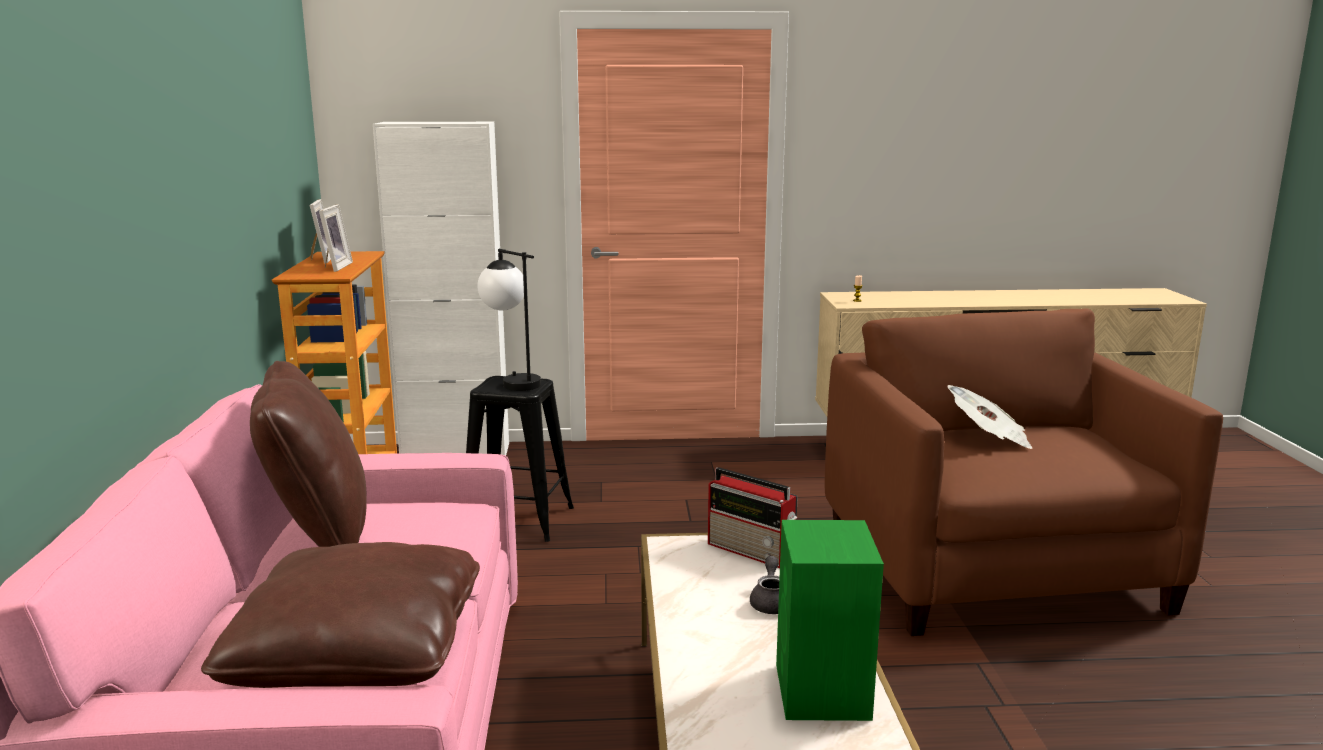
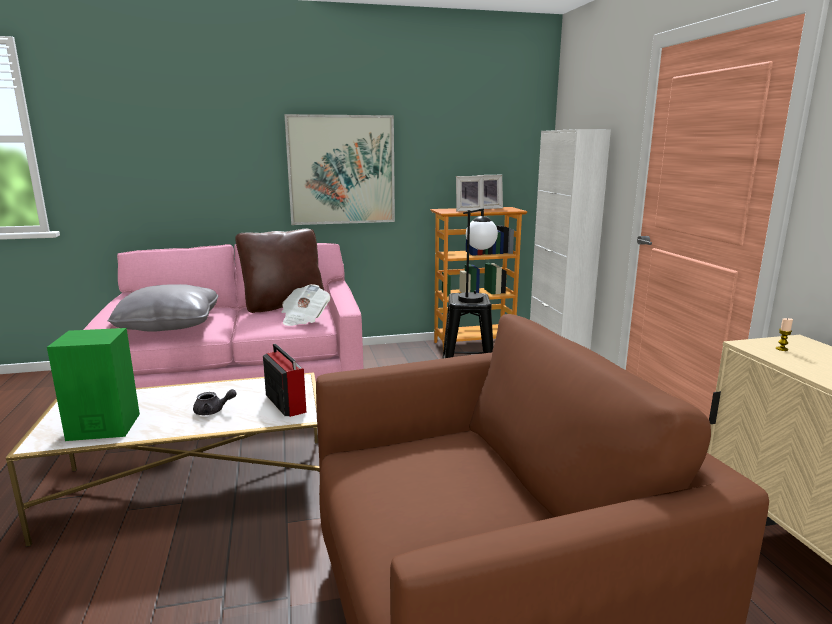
camera: 80 degrees right, 0 degrees up
(184, 230) = (341, 170): none -> picture
(359, 652) = (169, 325): brown pillow -> grey pillow
(752, 551) = (285, 403): radio -> radio turned 120 degrees clockwise
(989, 438) = (465, 469): newspaper -> newspaper (304, 318)

